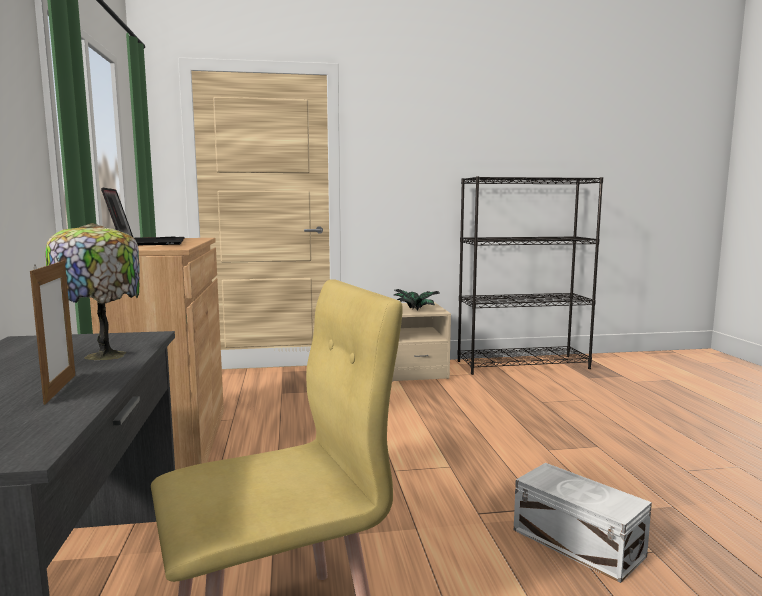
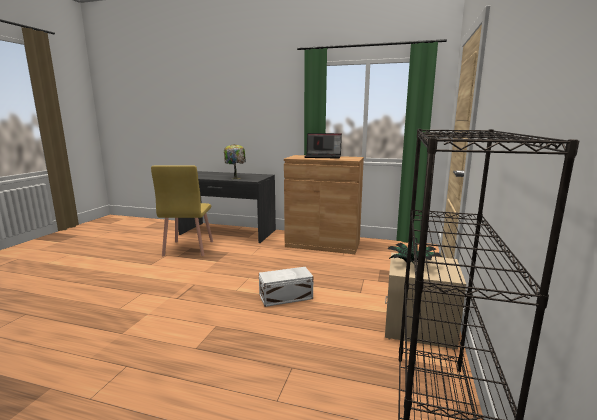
camera: 115 degrees right, 5 degrees up
(60, 388) = (212, 177): picture frame -> none
(577, 541) = (150, 296): white storage box -> white storage box (286, 297)

